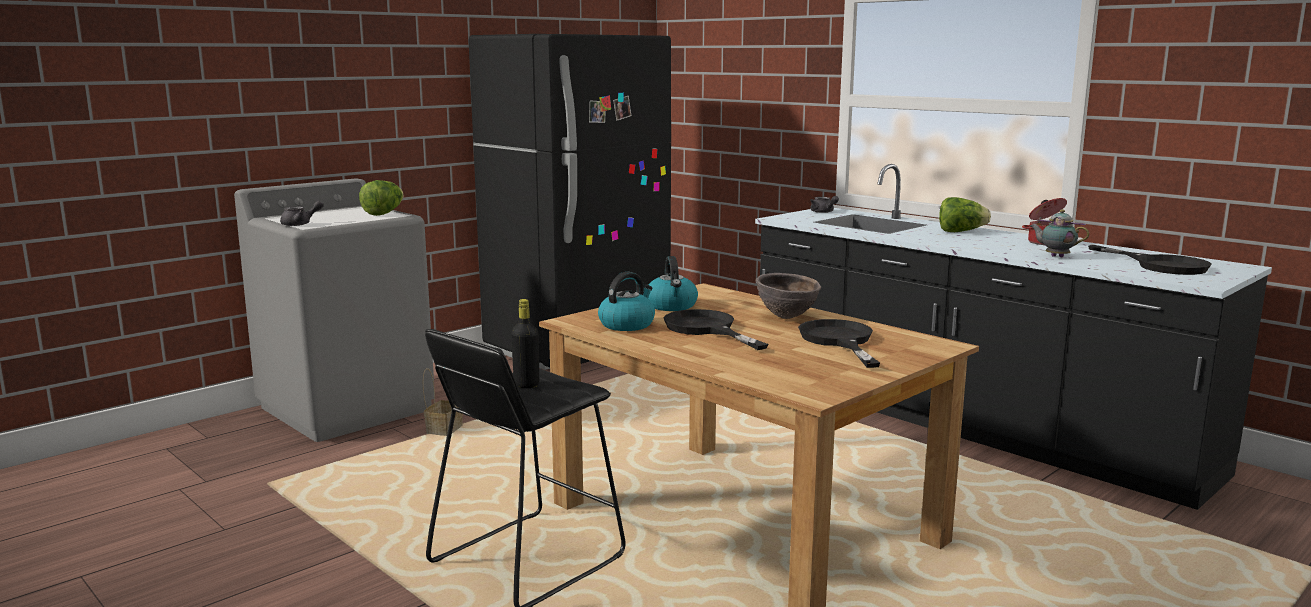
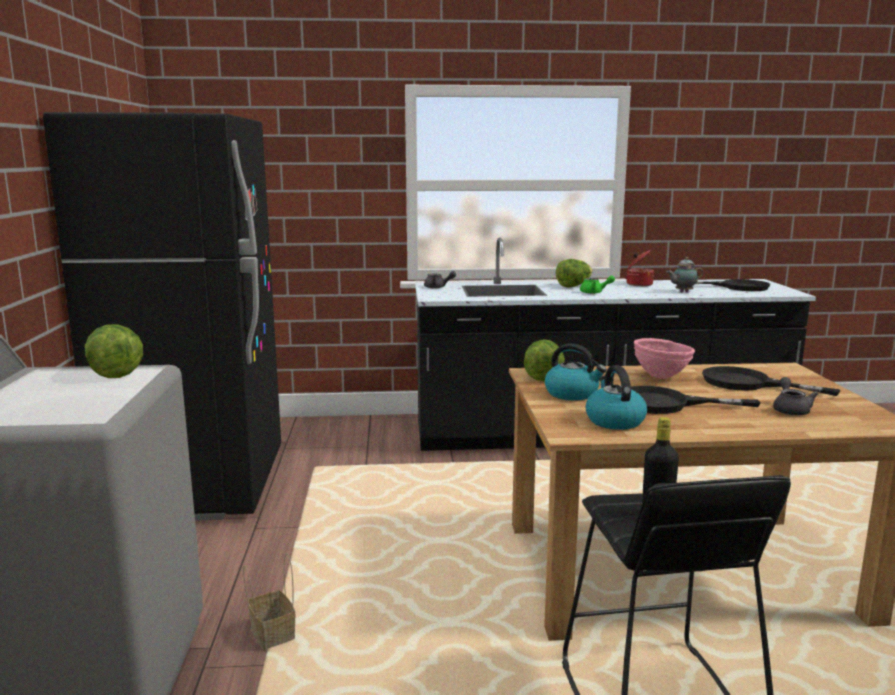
camera: 50 degrees left, 0 degrees up
(300, 224) = (63, 417): grey teapot -> grey teapot (790, 410)
(701, 293) = (543, 376): none -> lettuce
(787, 317) = (661, 377): brown bowl -> pink bowl
(949, 240) = (594, 292): none -> green teapot

